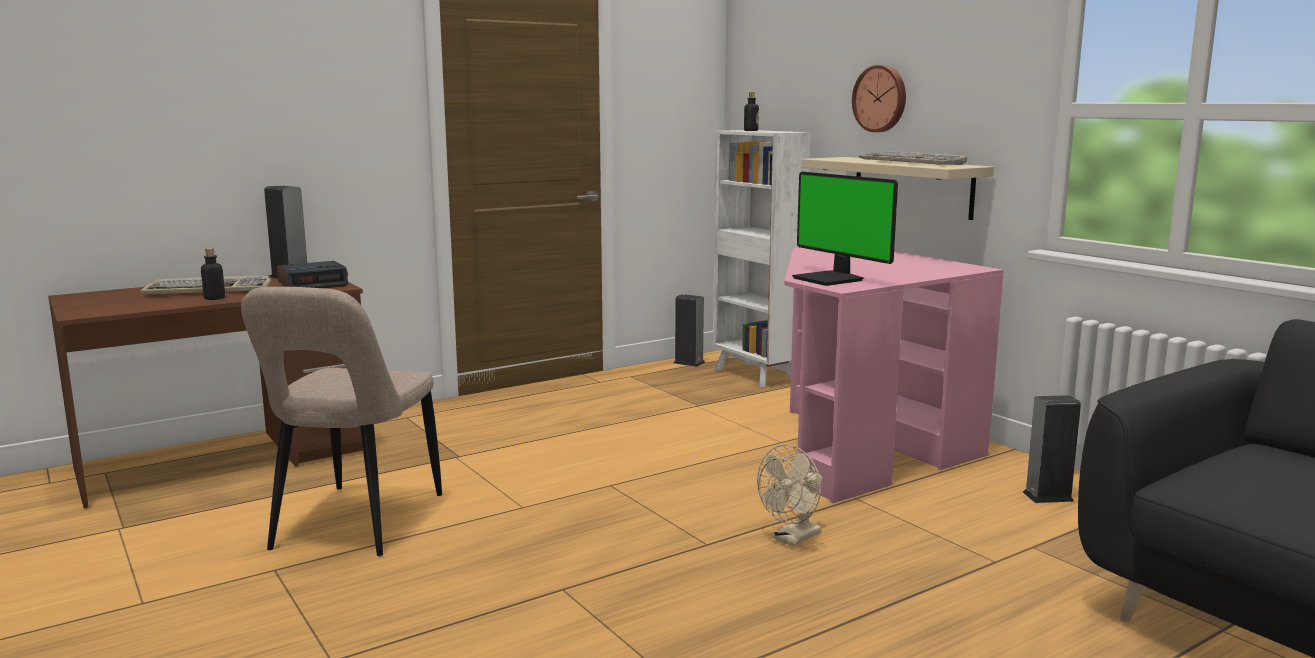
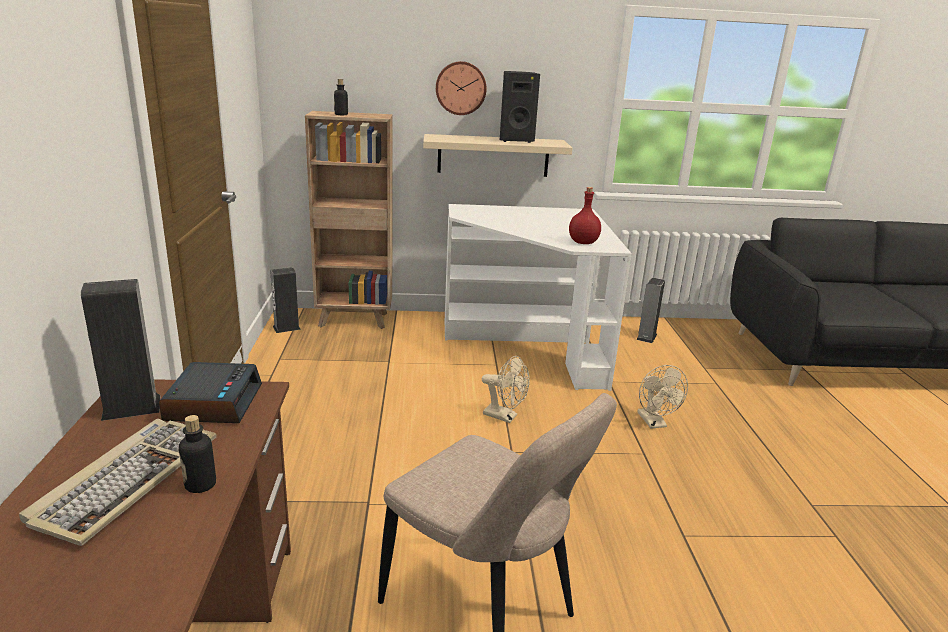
camera: 60 degrees left, 10 degrees up
(674, 468) = (505, 416): none -> beige fan
(756, 375) = (355, 320): white bookcase -> brown bookcase
(830, 279) = (583, 242): monitor -> red bottle
(857, 446) = (529, 347): pink desk -> white desk
(913, 163) = (515, 140): keyboard -> black speaker

